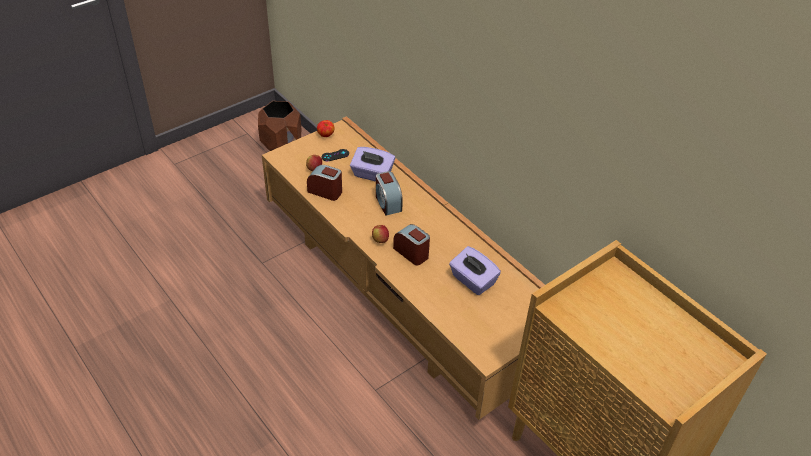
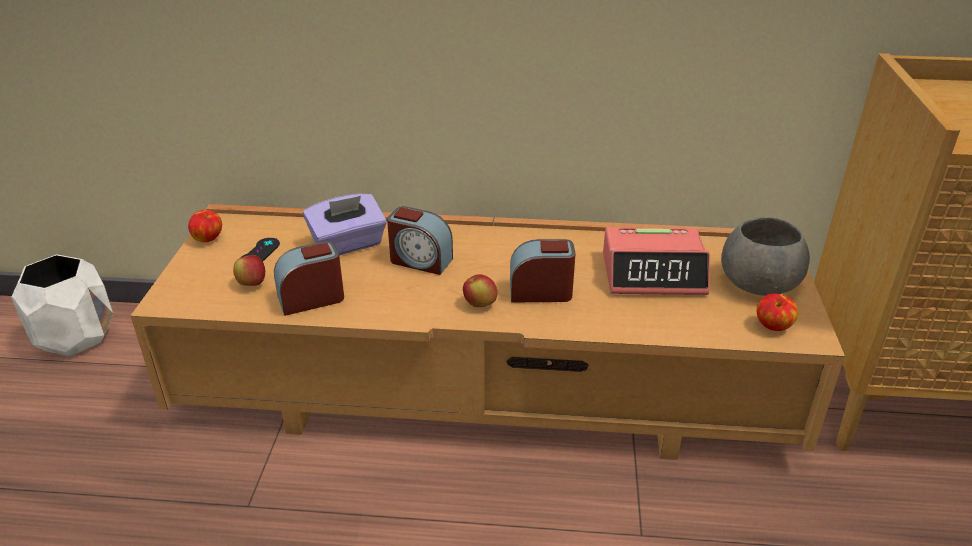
camera: 45 degrees left, 10 degrees down
(282, 144) = (76, 337): brown planter -> white planter
(472, 281) = (654, 273): purple tissue box -> alarm clock
(479, 342) = (773, 327): none -> apple
(510, 320) = (757, 283): none -> grey bowl

